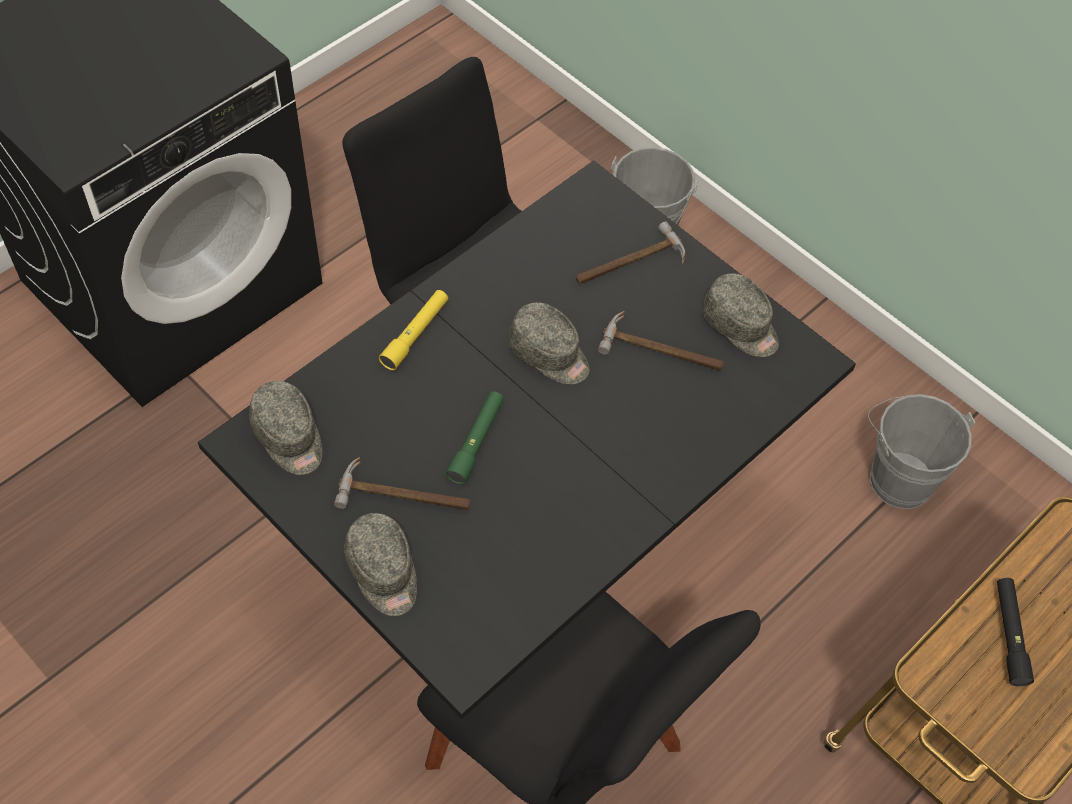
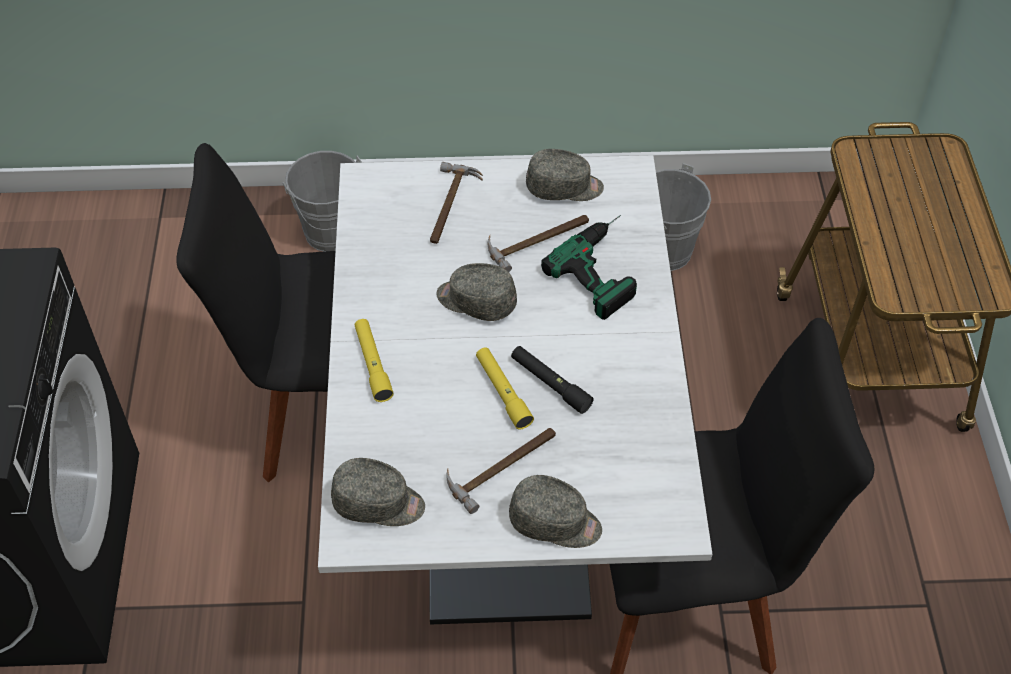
camera: 45 degrees left, 5 degrees down
(476, 441) = (503, 392): green flashlight -> yellow flashlight
(526, 550) = (505, 494): black dining table -> white dining table
(550, 354) = (476, 301): grey cap -> grey cap turned 150 degrees counterclockwise
(687, 420) = (607, 267): none -> power drill
(1009, 634) = (902, 235): black flashlight -> black flashlight (550, 384)

